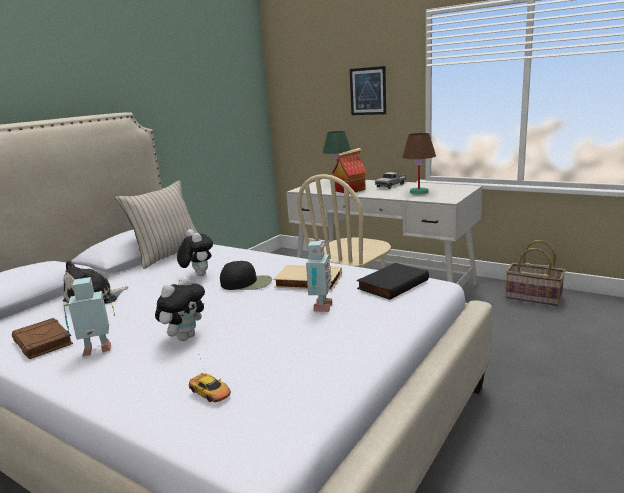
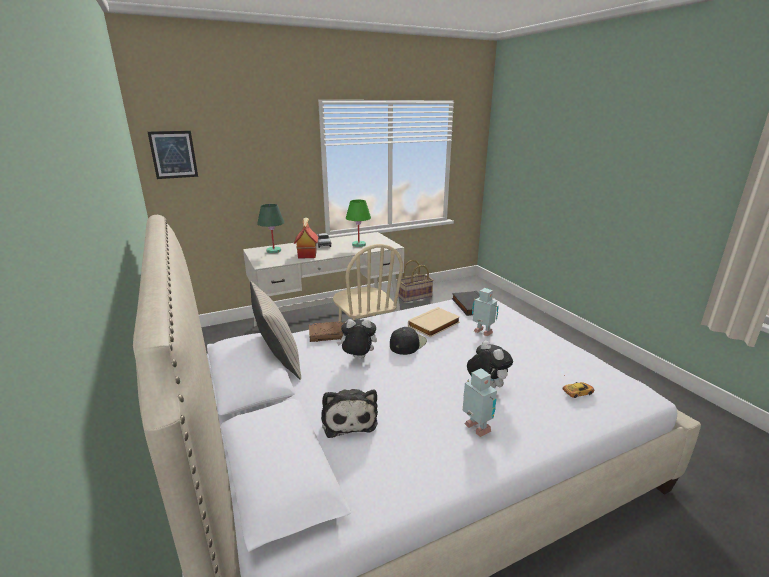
camera: 60 degrees left, 5 degrees up
(43, 342) = (428, 459): brown book -> brown book (328, 334)
(98, 351) = (476, 429): toy robot -> toy robot turned 135 degrees clockwise
(368, 91) = (270, 165): picture -> picture (173, 154)
(419, 192) = (359, 244): brown table lamp -> green table lamp

